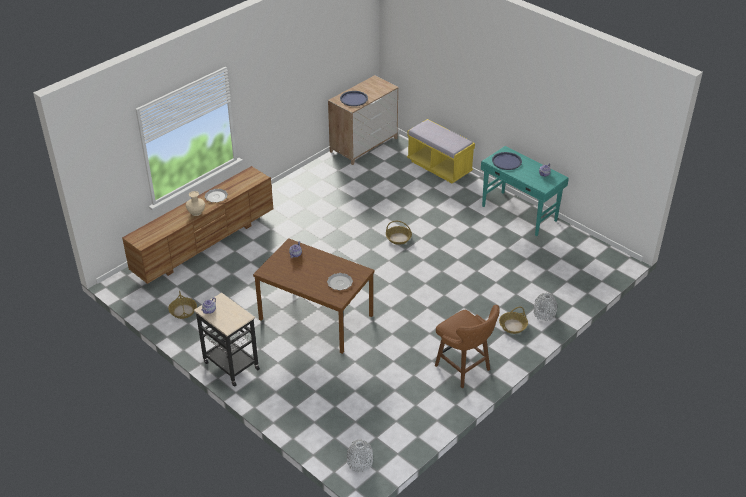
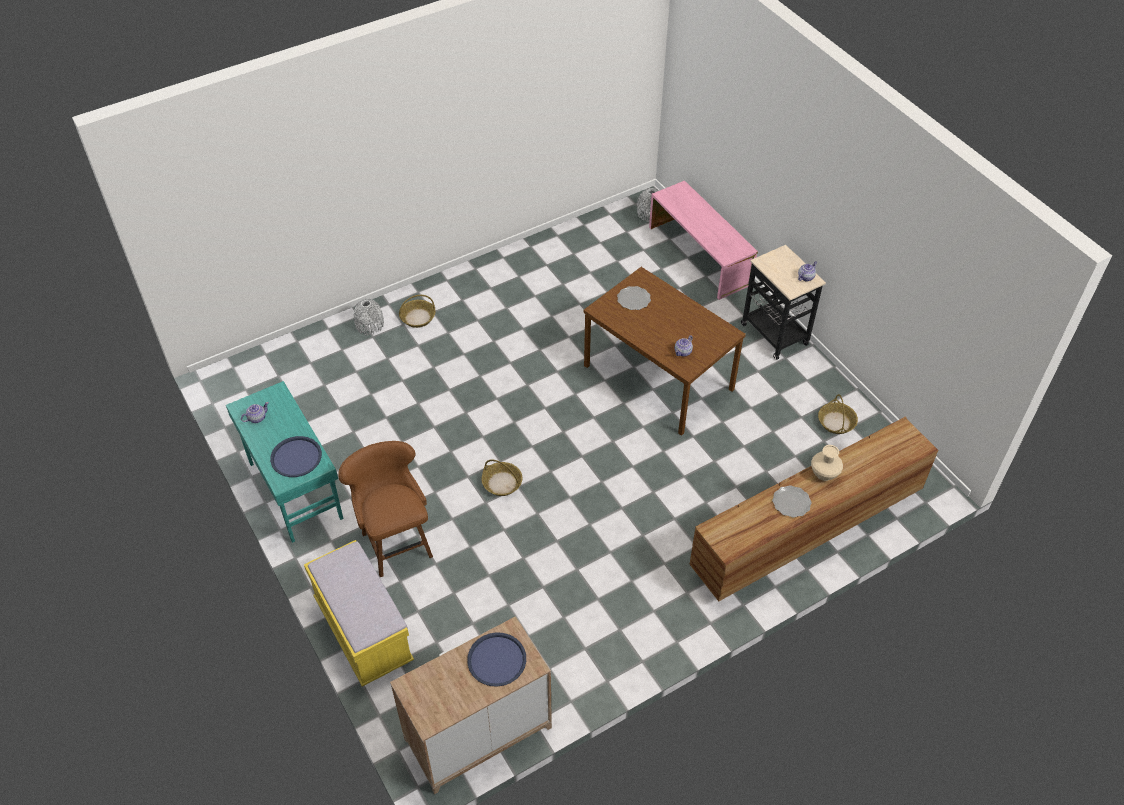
camera: 165 degrees left, 10 degrees up
(302, 426) = (700, 255): none -> pink bench
(464, 369) = (503, 279): brown stool -> brown stool (395, 542)

